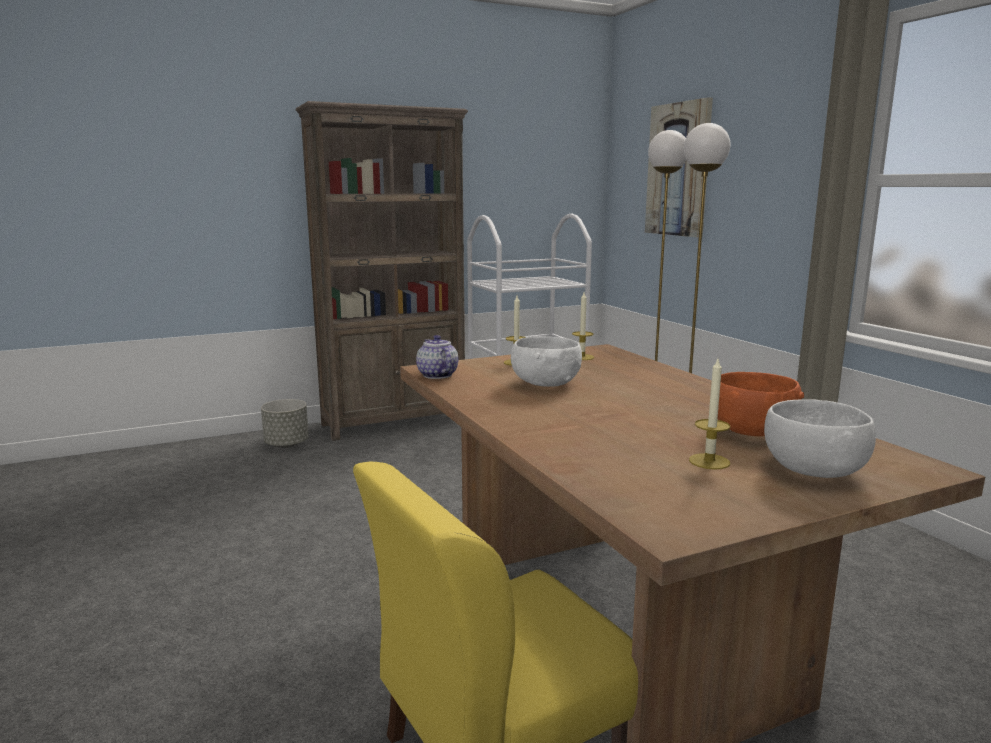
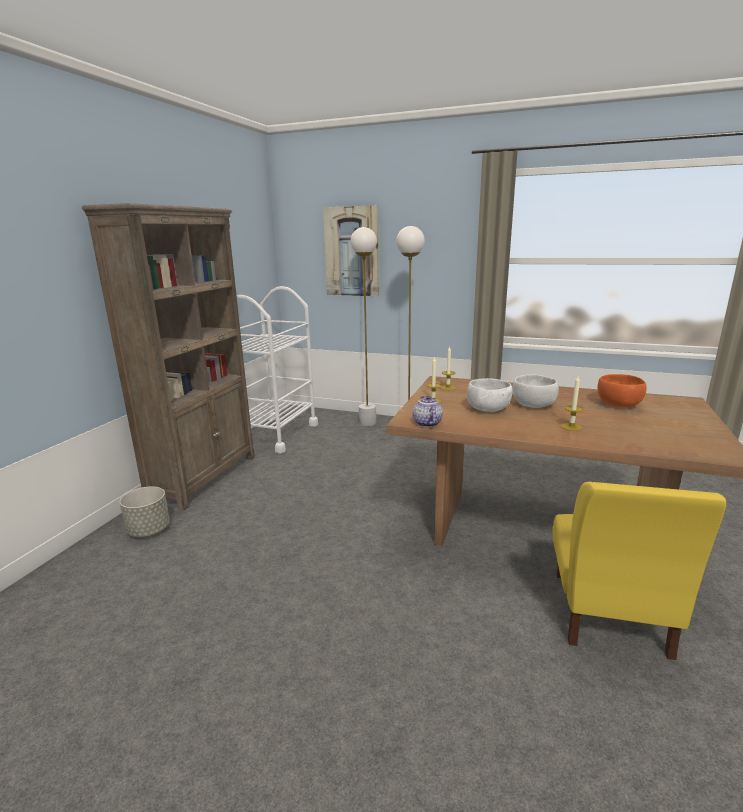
camera: 45 degrees left, 5 degrees up
(436, 375) = (426, 423): teapot -> teapot turned 60 degrees clockwise
(709, 461) = (651, 423): candle -> candle (571, 427)
(814, 471) = (678, 414): white bowl -> white bowl (534, 405)

